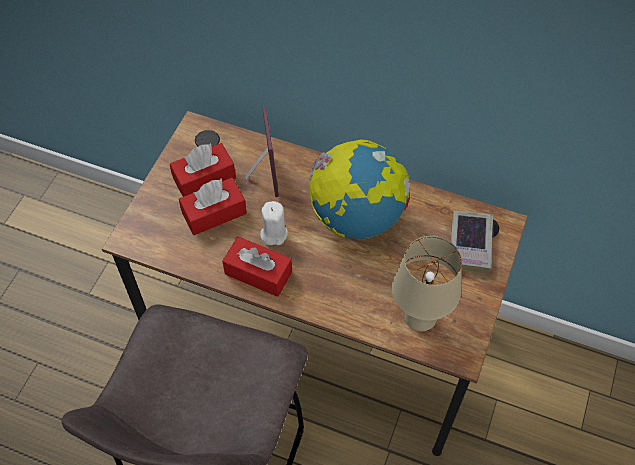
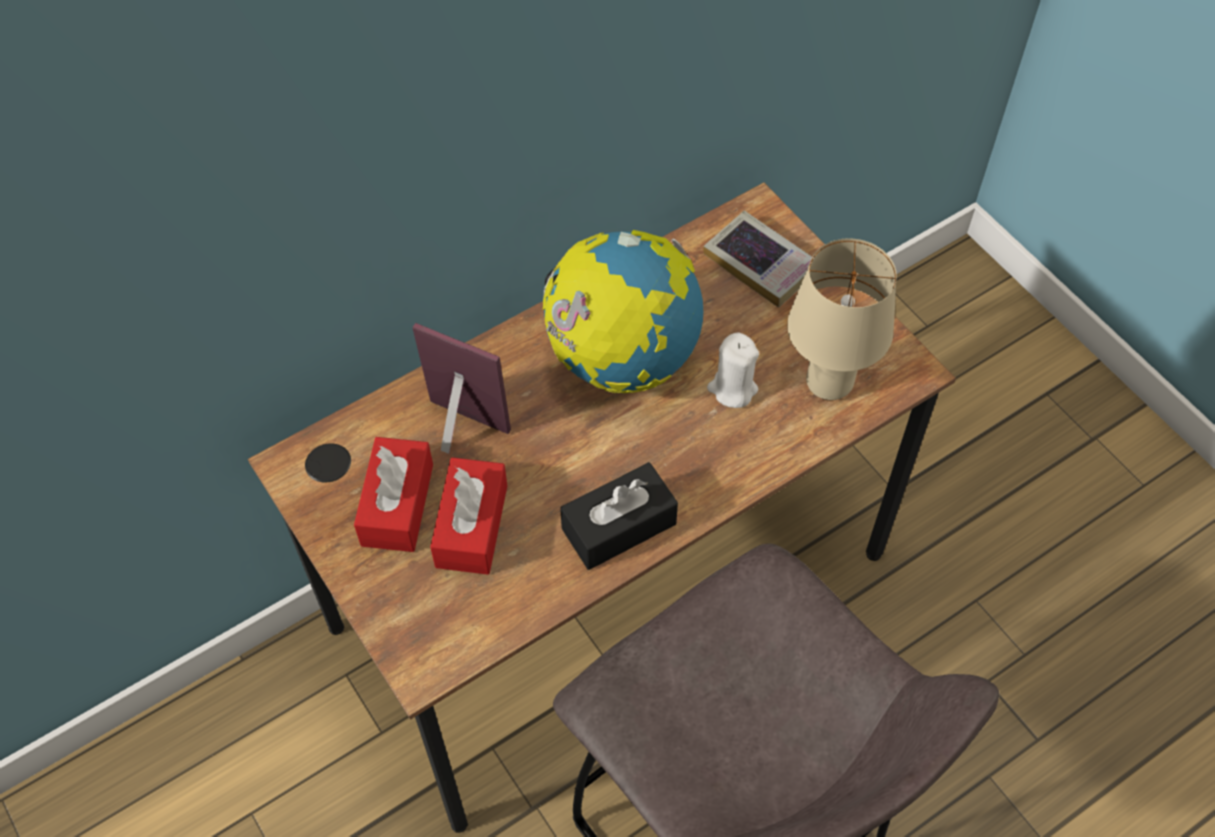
camera: 55 degrees left, 0 degrees up
(258, 273) = (619, 526): red tissue box -> black tissue box
(273, 234) = (569, 471): white candle -> white candle (732, 389)

